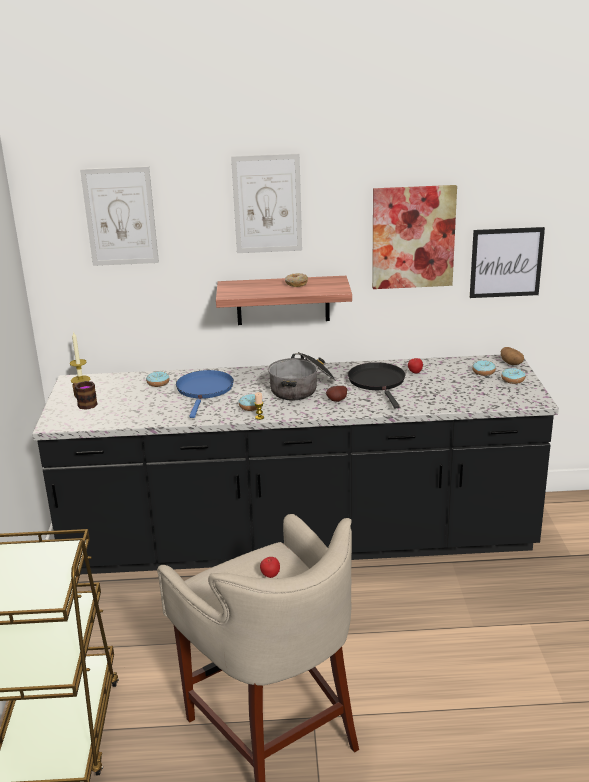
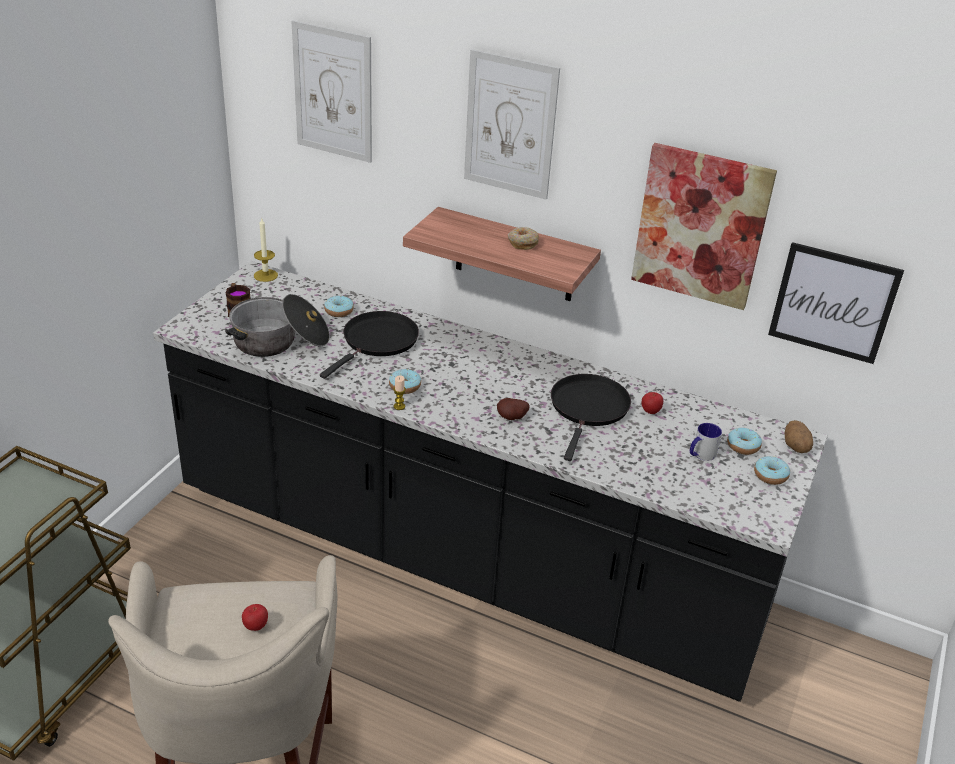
camera: 25 degrees right, 10 degrees up
(204, 390) = (377, 341): blue frying pan -> black frying pan
(302, 388) = (489, 382): cooking pot -> cooking pot (280, 341)
(465, 383) = (701, 454): none -> mug

